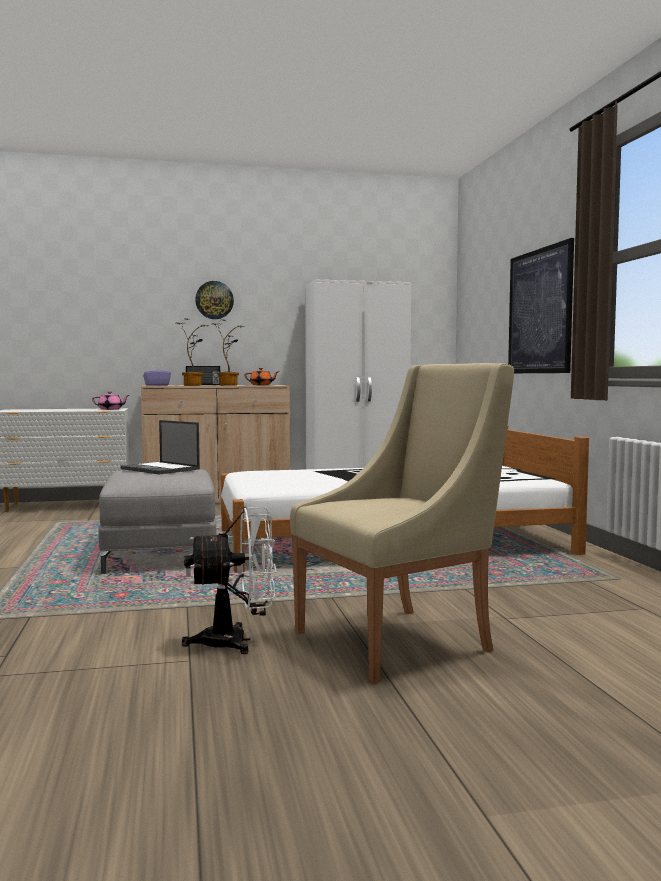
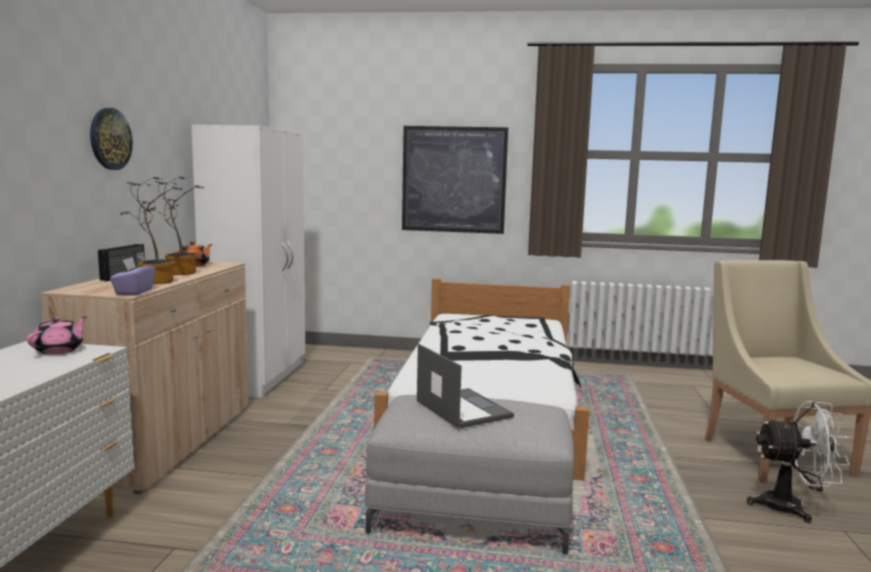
camera: 70 degrees left, 5 degrees up
(161, 469) = (462, 408): laptop -> laptop turned 90 degrees counterclockwise
(236, 641) = (792, 507): white fan -> white fan turned 90 degrees clockwise

